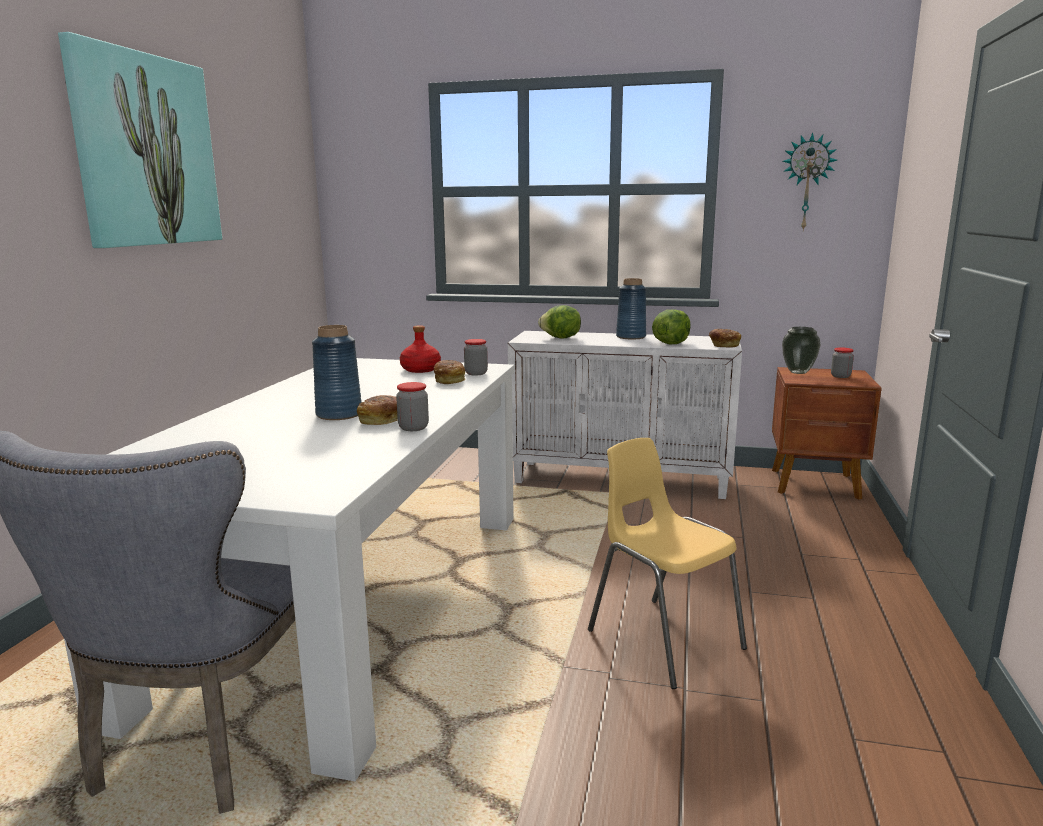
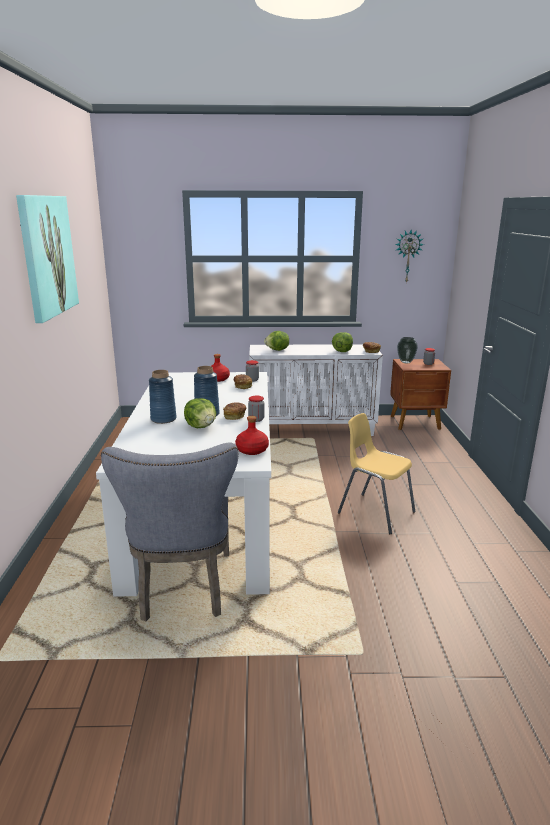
camera: 15 degrees left, 5 degrees up
(305, 431) = (201, 426): none -> lettuce
(343, 476) = (252, 450): none -> red bottle
(631, 337) = (316, 347): blue vase -> blue vase (163, 419)

